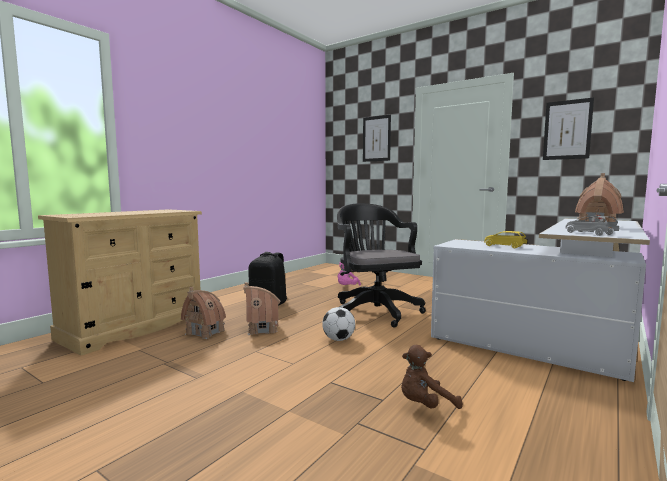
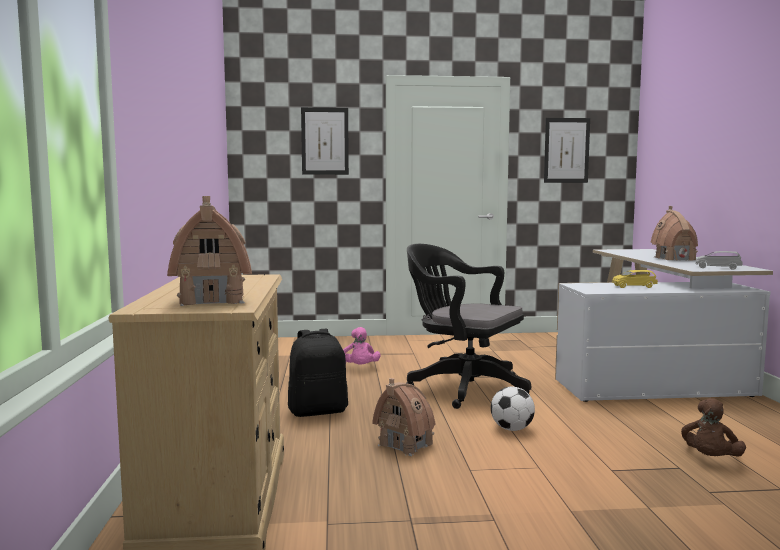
camera: 40 degrees left, 0 degrees up
(205, 332) = (347, 471): toy house -> toy house (213, 300)

